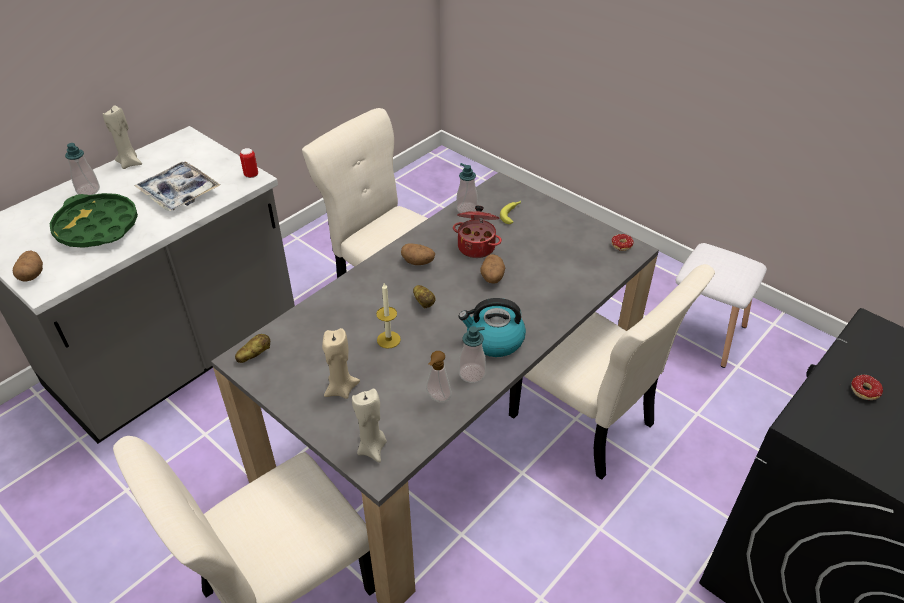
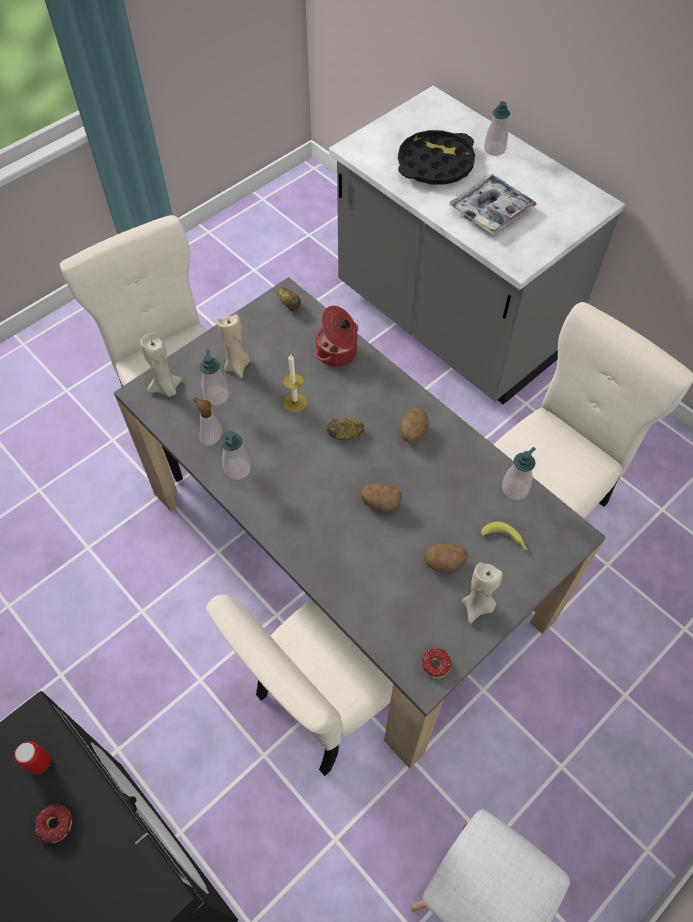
camera: 95 degrees right, 15 degrees up
(32, 275) = (370, 139): potato -> potato (444, 562)
(97, 227) = (435, 164): green tray -> black tray
(130, 163) = (543, 169): beige candle -> beige candle (477, 606)
(251, 175) = (525, 262): can -> can (39, 762)
(382, 402) = (216, 396): none -> soap dispenser
(477, 246) = (438, 493): cooking pot -> cooking pot (337, 353)
(494, 340) = (280, 493): kettle -> none

